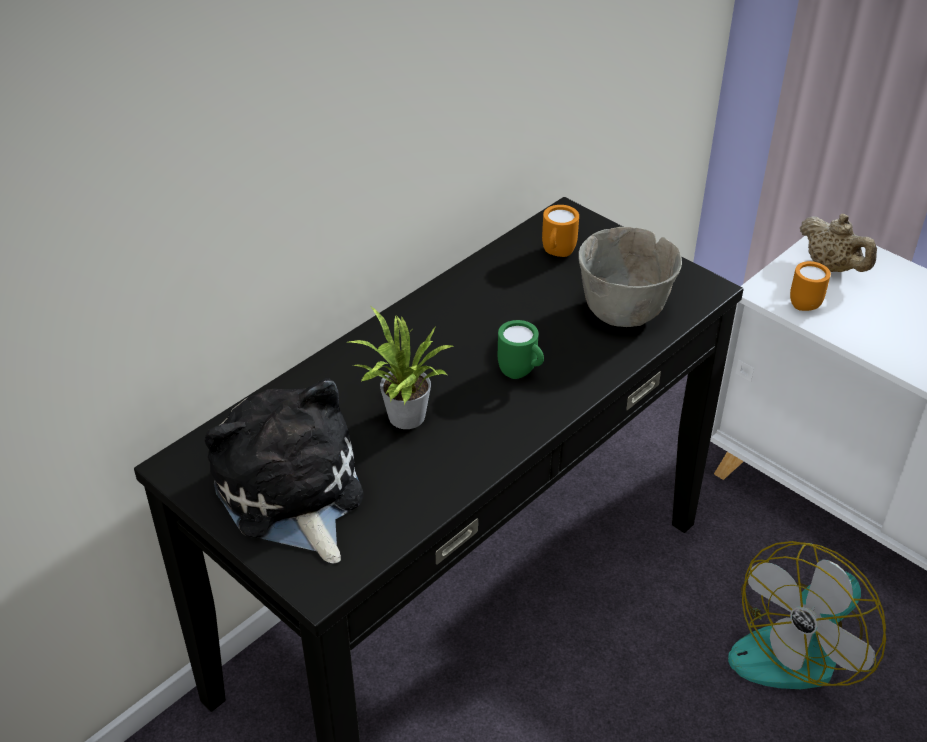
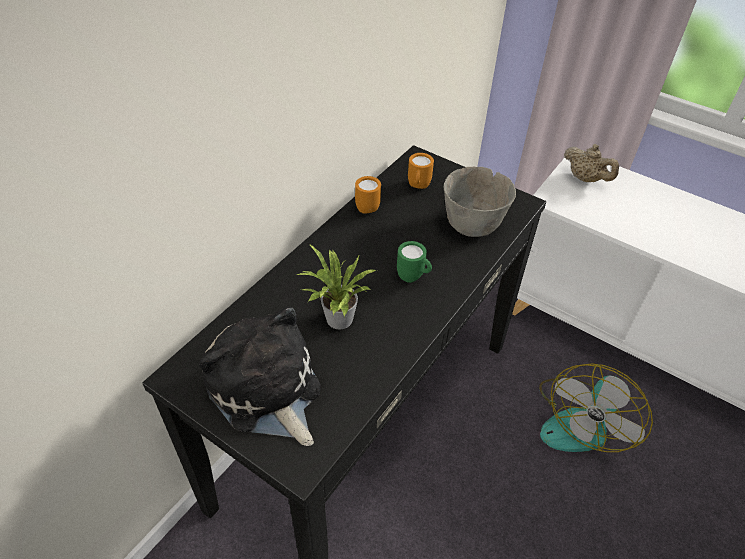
camera: 10 degrees left, 5 degrees up
(802, 302) = (573, 204): orange mug -> orange mug (366, 206)

